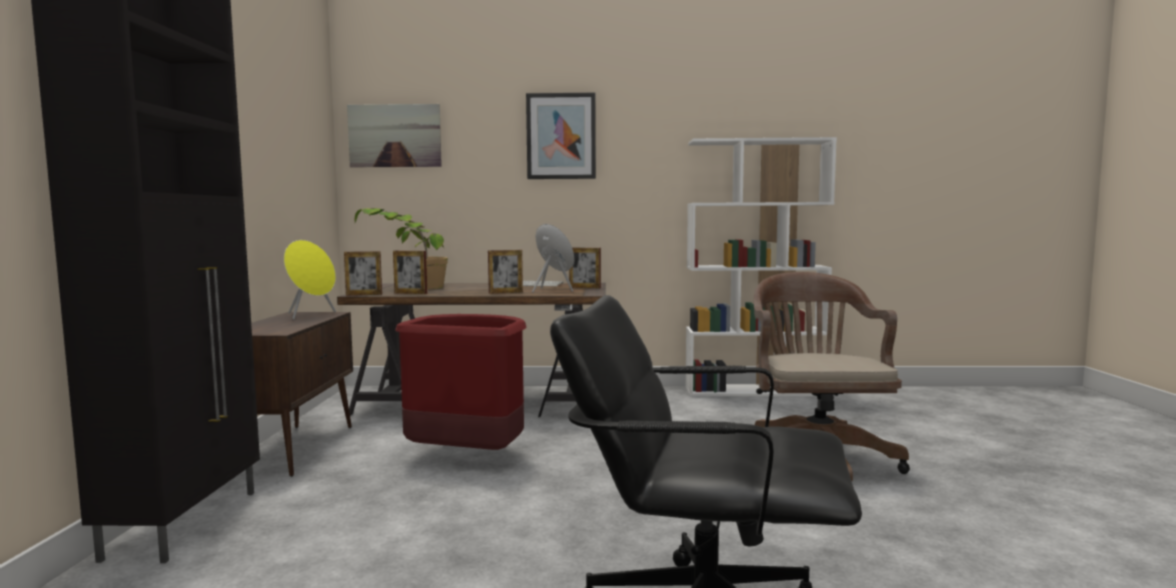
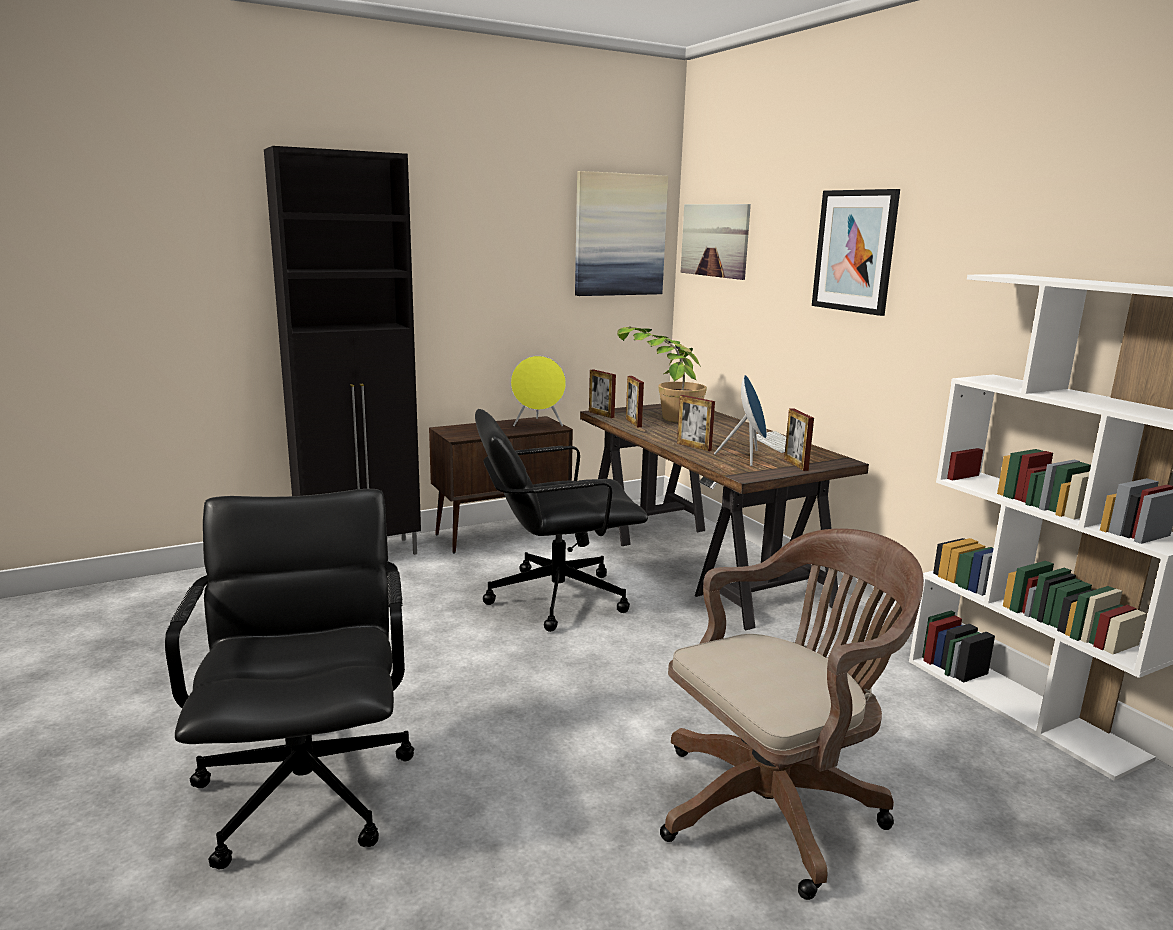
camera: 60 degrees right, 10 degrees up
(308, 126) = (619, 235): none -> picture
(467, 456) = (555, 597): red trash can -> black office chair

